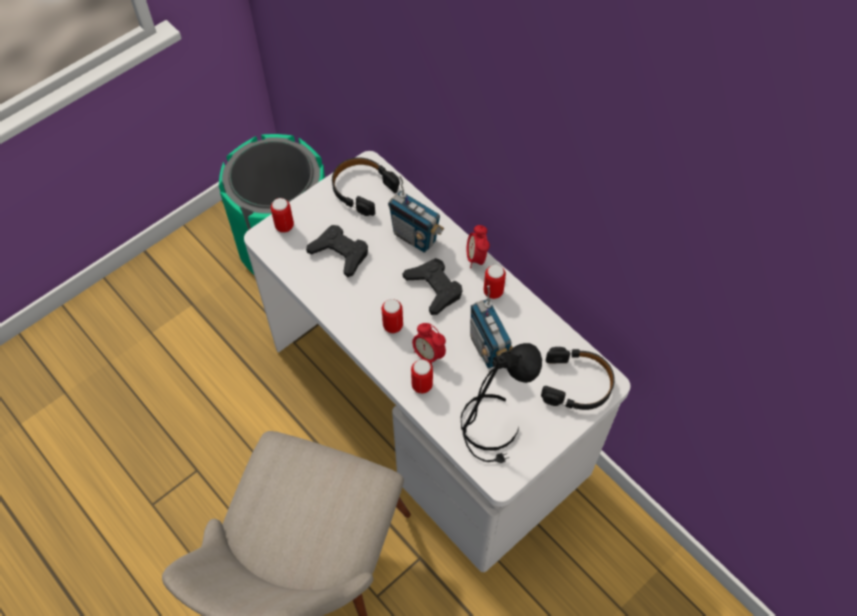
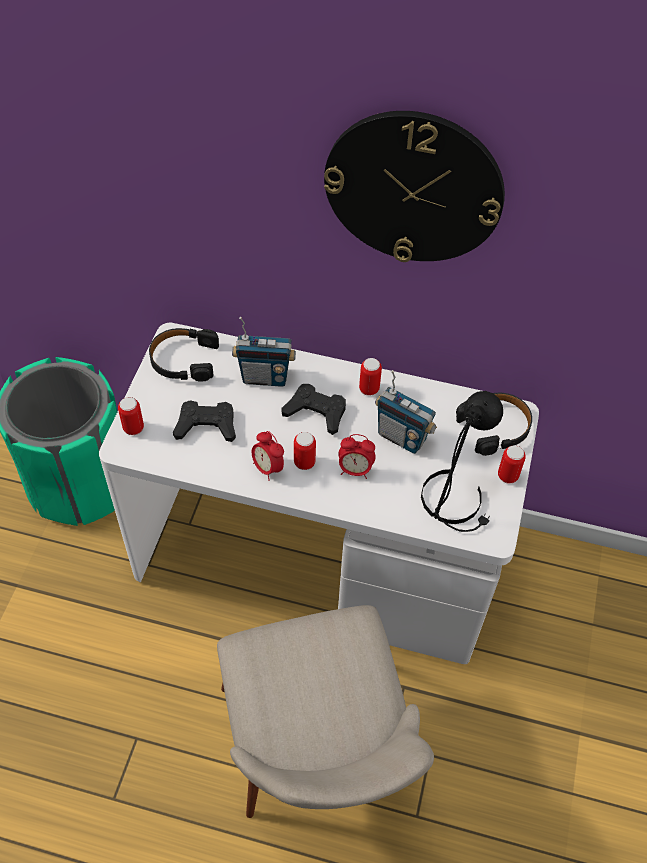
camera: 35 degrees left, 5 degrees down
(422, 385) = (369, 498): can -> can (507, 475)
(476, 258) = (332, 368): alarm clock -> alarm clock (268, 468)
(557, 131) = (413, 188): none -> wall clock

